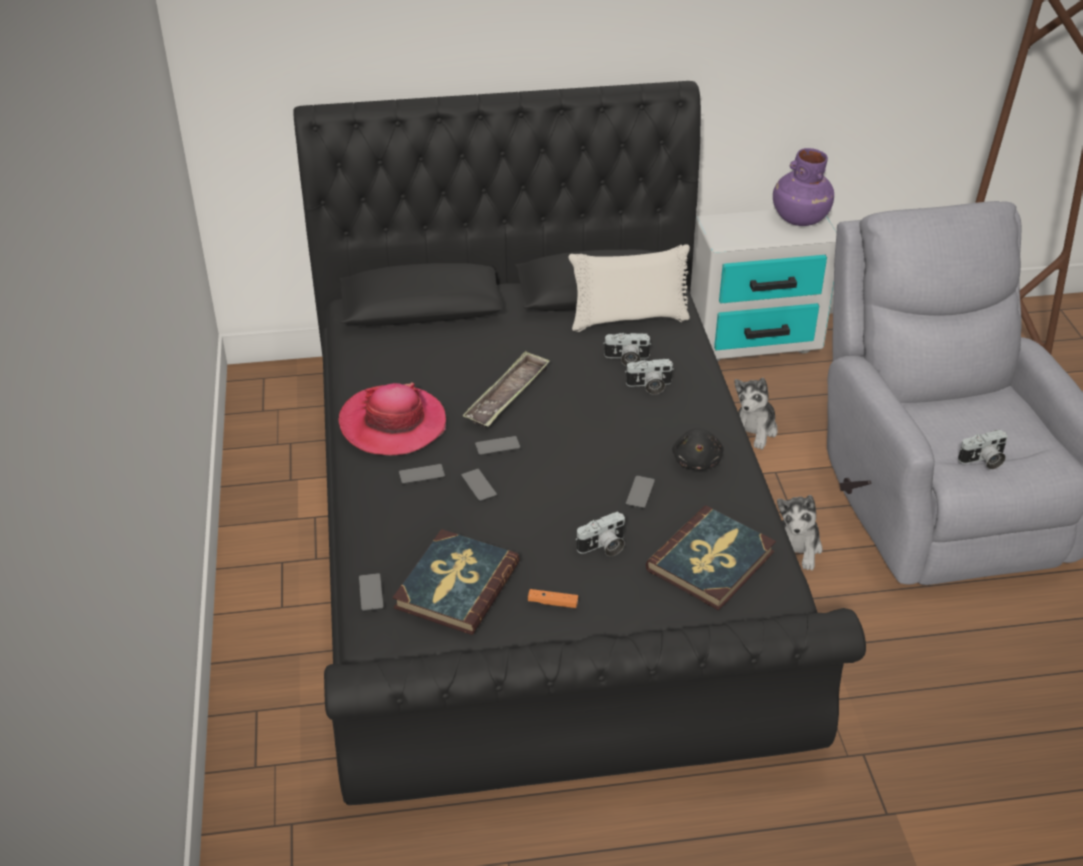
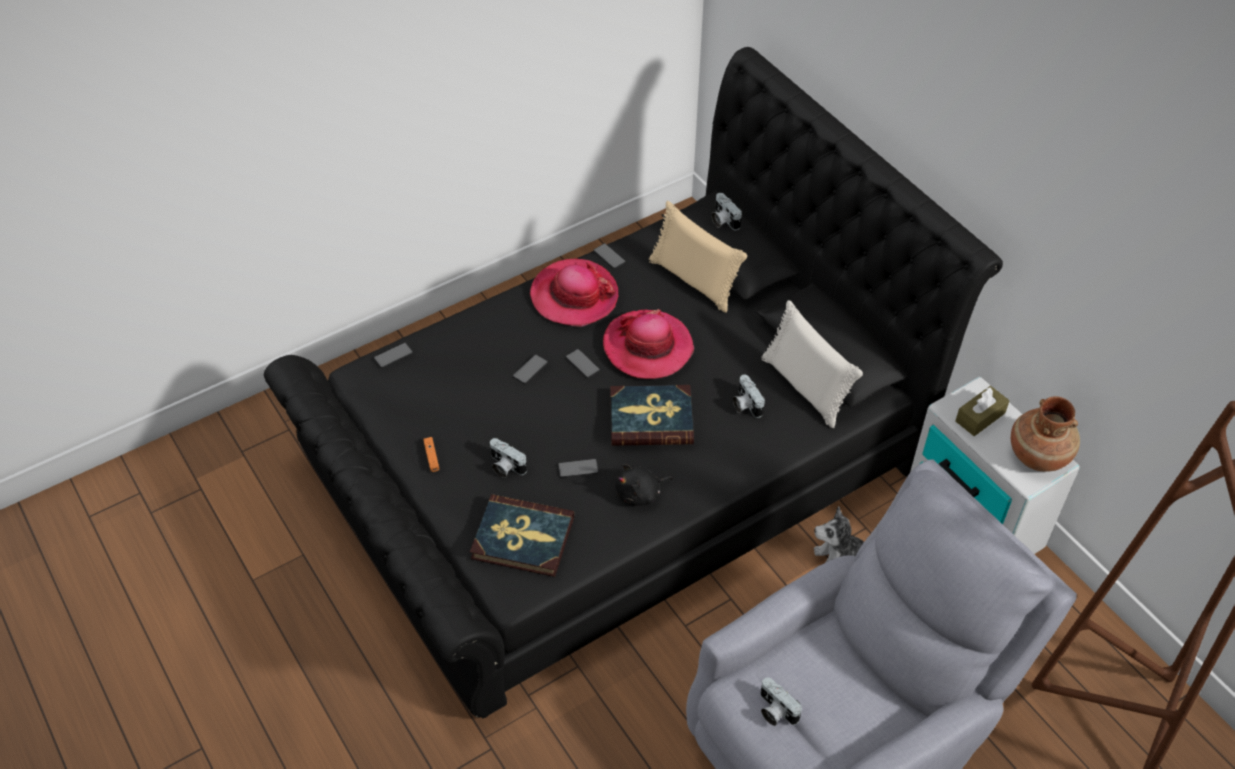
camera: 65 degrees right, 10 degrees up
(421, 475) = (526, 334): phone -> phone (609, 256)
(439, 339) = (694, 280): none -> beige pillow
(456, 585) = (419, 396): book -> book (651, 418)
(507, 395) = (648, 347): tray -> hat
(649, 386) = (718, 431): camera -> camera (723, 220)
(742, 230) = (980, 417): none -> brown tissue box
(796, 548) = (702, 638): plush toy -> none
(799, 218) = (1038, 455): purple vase -> brown vase

